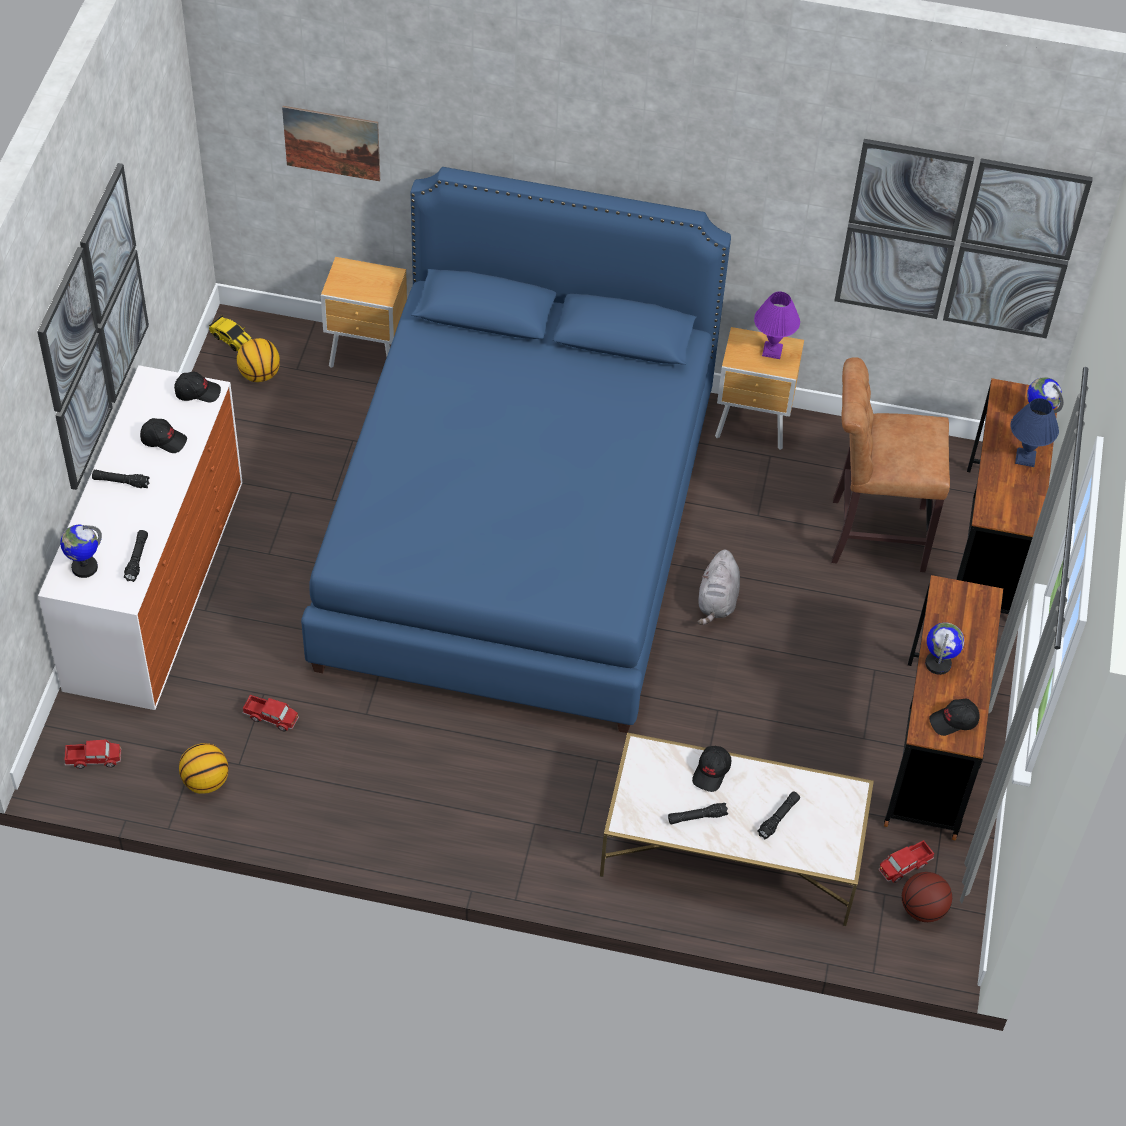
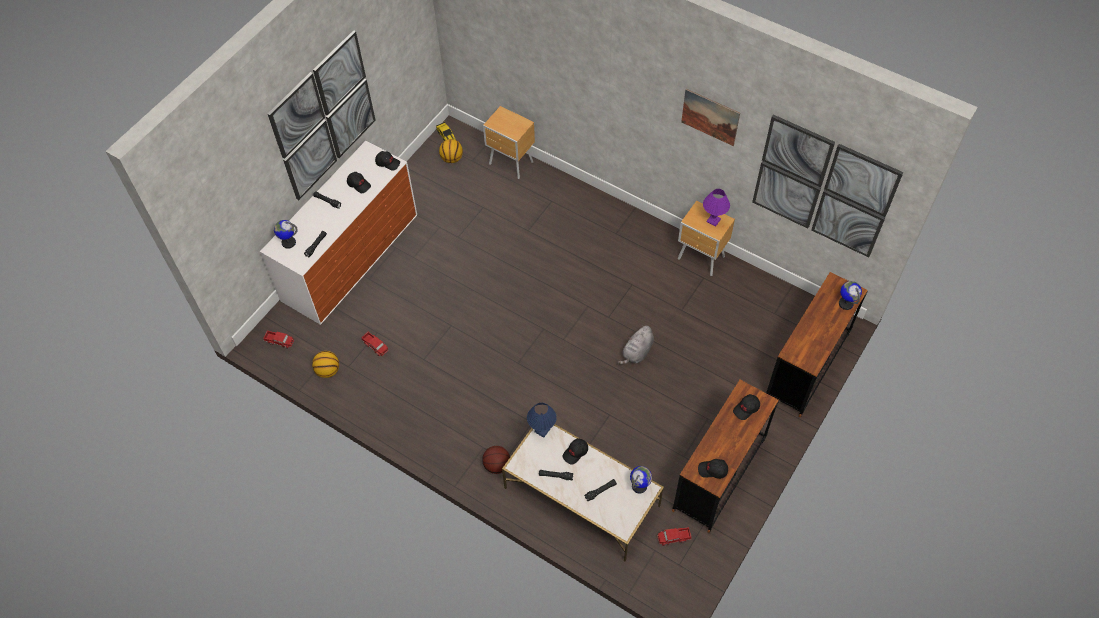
camera: 25 degrees right, 5 degrees up
(332, 143) = (498, 44): picture -> picture (710, 117)
(518, 529) = (547, 281): blue bed -> none
(871, 534) = (741, 339): brown stool -> none
(923, 909) = (672, 566): basketball -> basketball (497, 465)
(938, 663) = (719, 433): globe -> globe (639, 486)
(962, 616) = (746, 409): none -> black cap
(1026, 458) = (828, 325): blue table lamp -> blue table lamp (542, 430)

